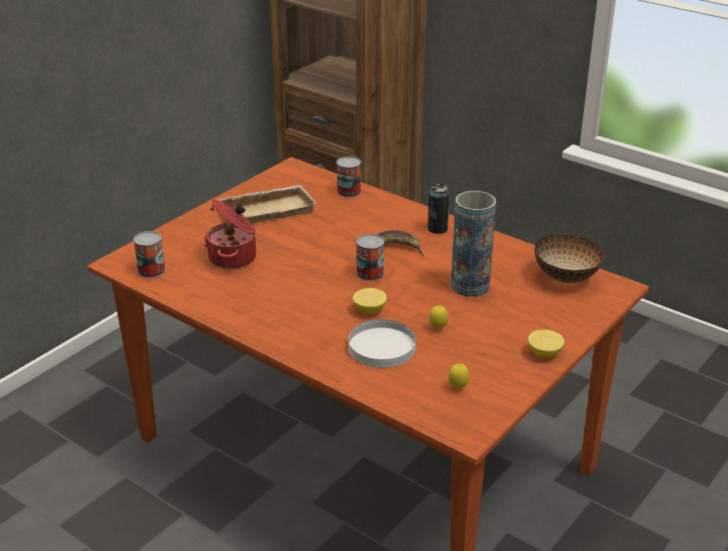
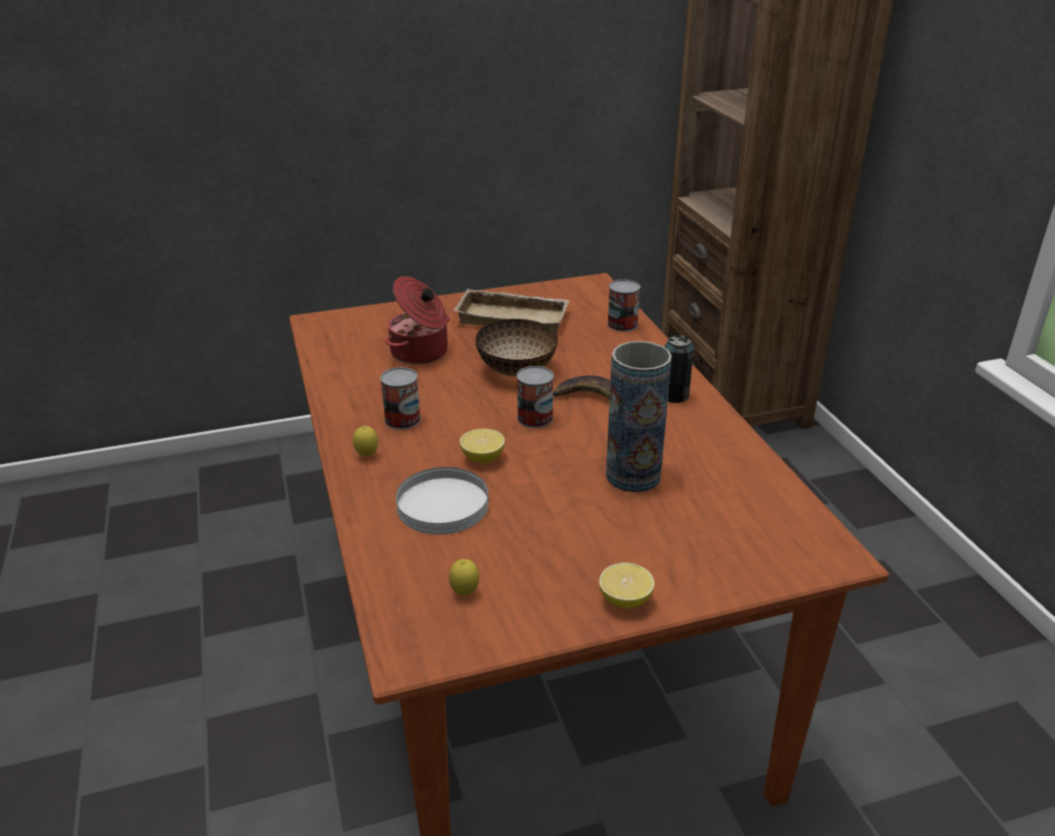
camera: 35 degrees right, 0 degrees up
(151, 270) = (332, 339): can -> can (402, 419)
(438, 328) = (532, 510): lemon -> lemon (367, 456)
(566, 278) = (773, 515): bowl -> bowl (516, 371)

